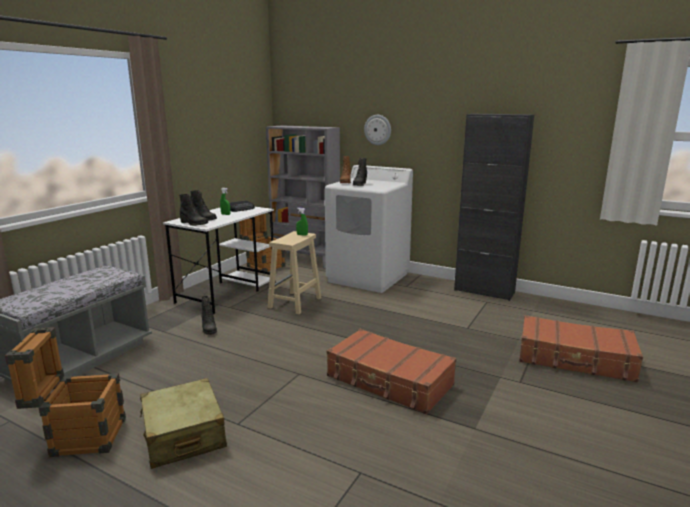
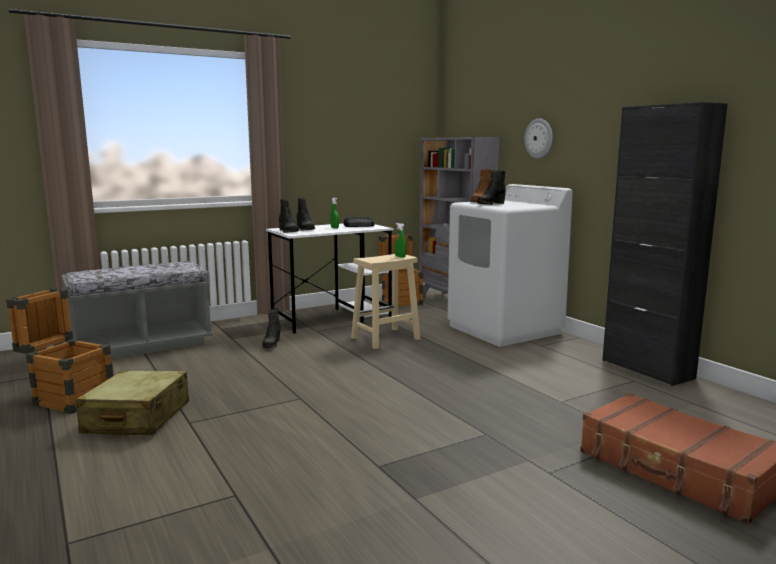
camera: 30 degrees right, 5 degrees down
(389, 381) = (382, 428): brown suitcase -> none

